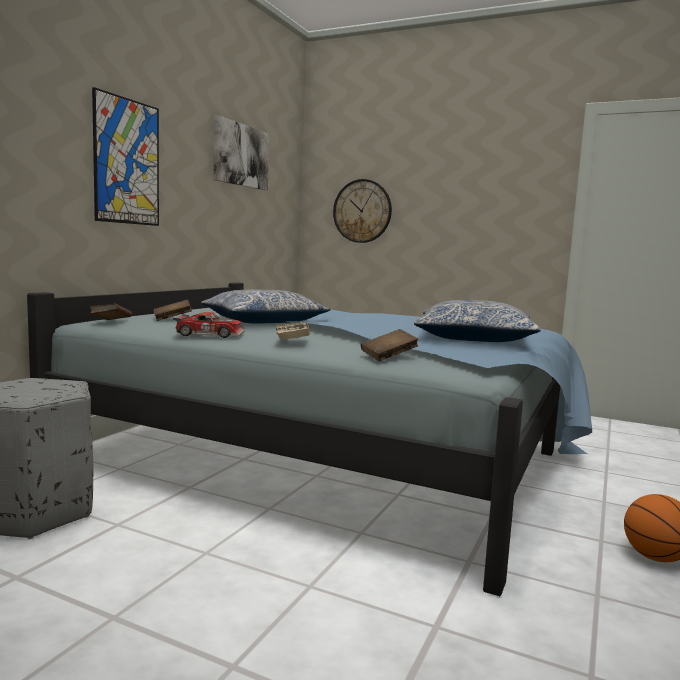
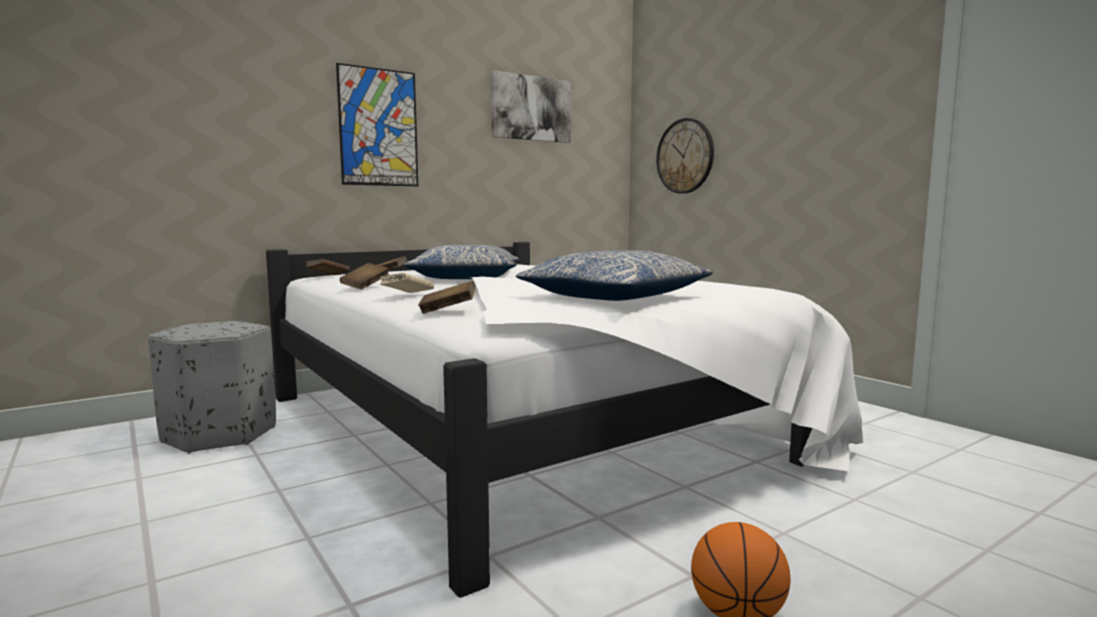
camera: 30 degrees right, 0 degrees up
(210, 334) = (365, 286): toy car -> brown book
(333, 455) = (528, 426): blue bed -> white bed

